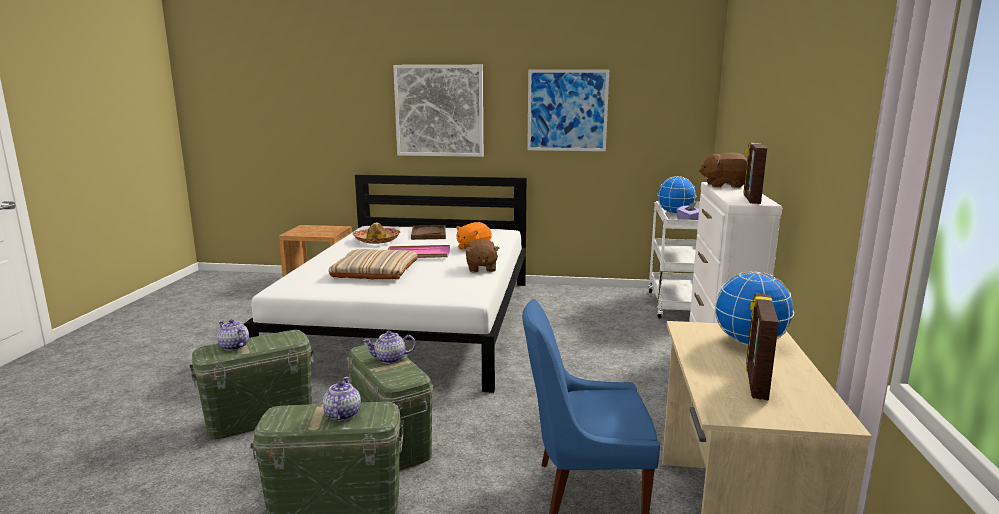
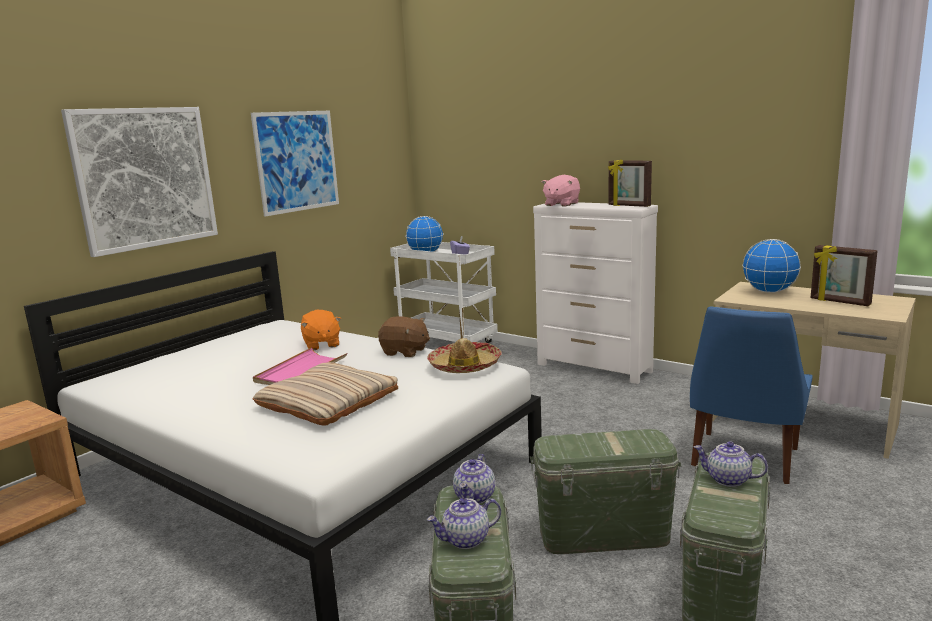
camera: 60 degrees left, 0 degrees up
(377, 240) = (181, 386): hat -> hat (464, 366)
(390, 359) = (596, 441): teapot -> teapot (475, 497)
(428, 234) = (211, 356): brown tray -> none
(724, 185) = (561, 204): brown plush toy -> pink plush toy

